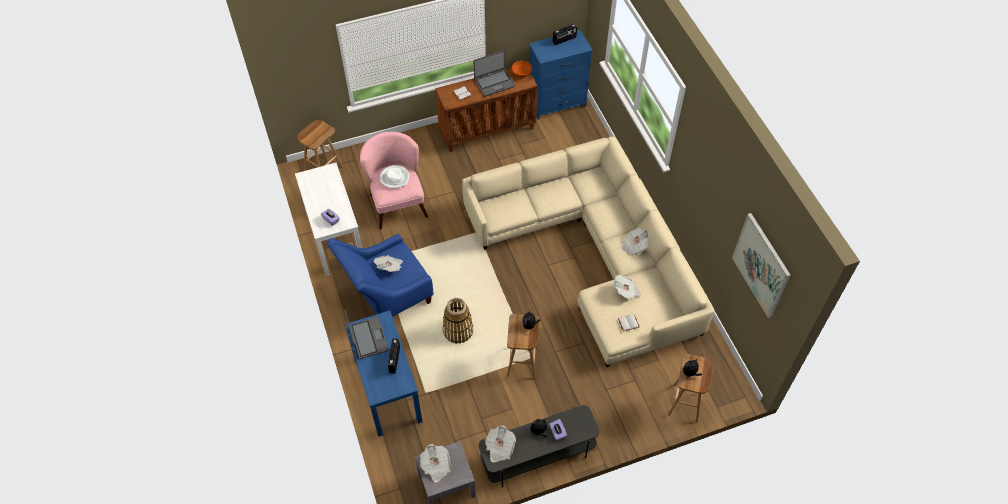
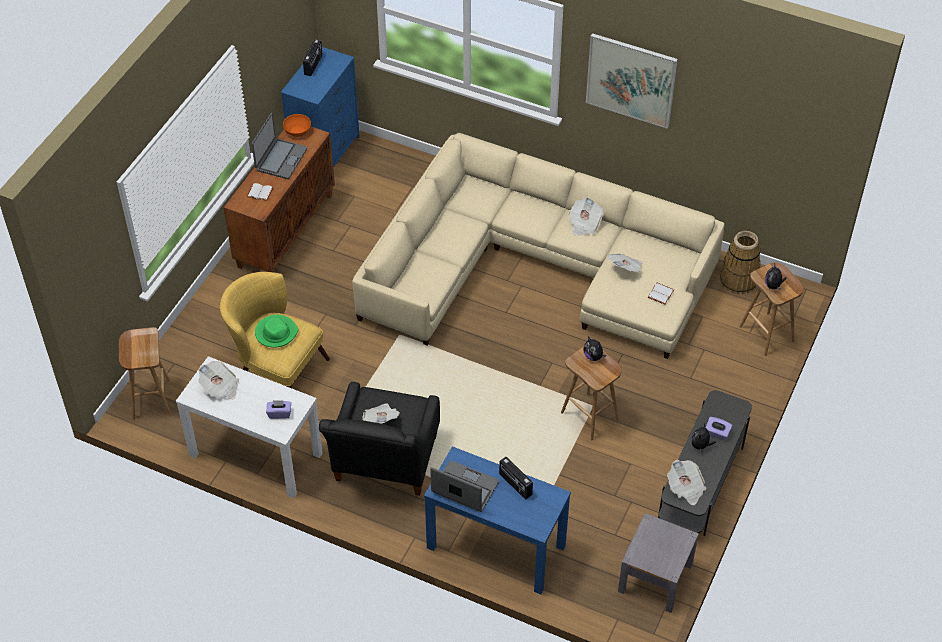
camera: 45 degrees left, 5 degrees down
(386, 296) = (384, 465): blue armchair -> black armchair
(395, 178) = (276, 332): white hat -> green hat
(397, 200) = (275, 368): pink armchair -> yellow armchair
(436, 466) = (651, 552): newspaper -> newspaper (220, 387)
(458, 330) = (495, 438): basket -> basket (738, 280)
(761, 265) = (771, 127): picture -> picture (631, 80)

